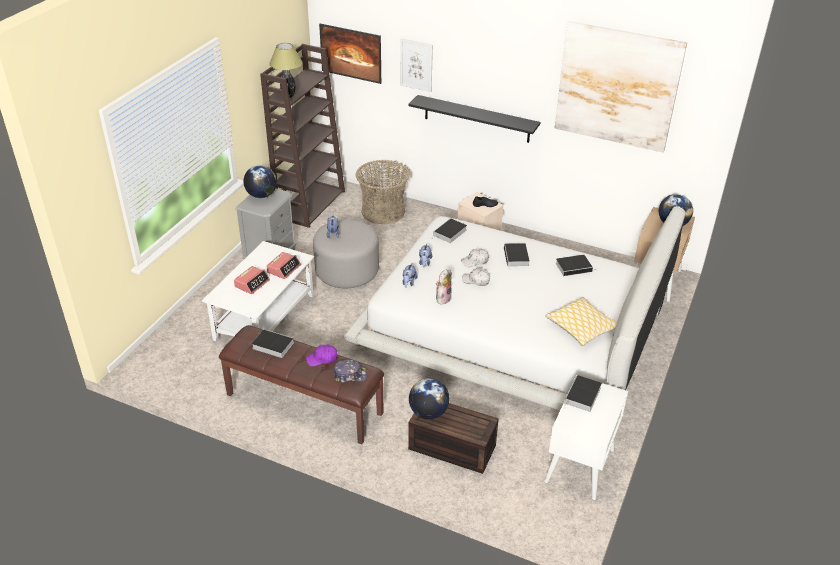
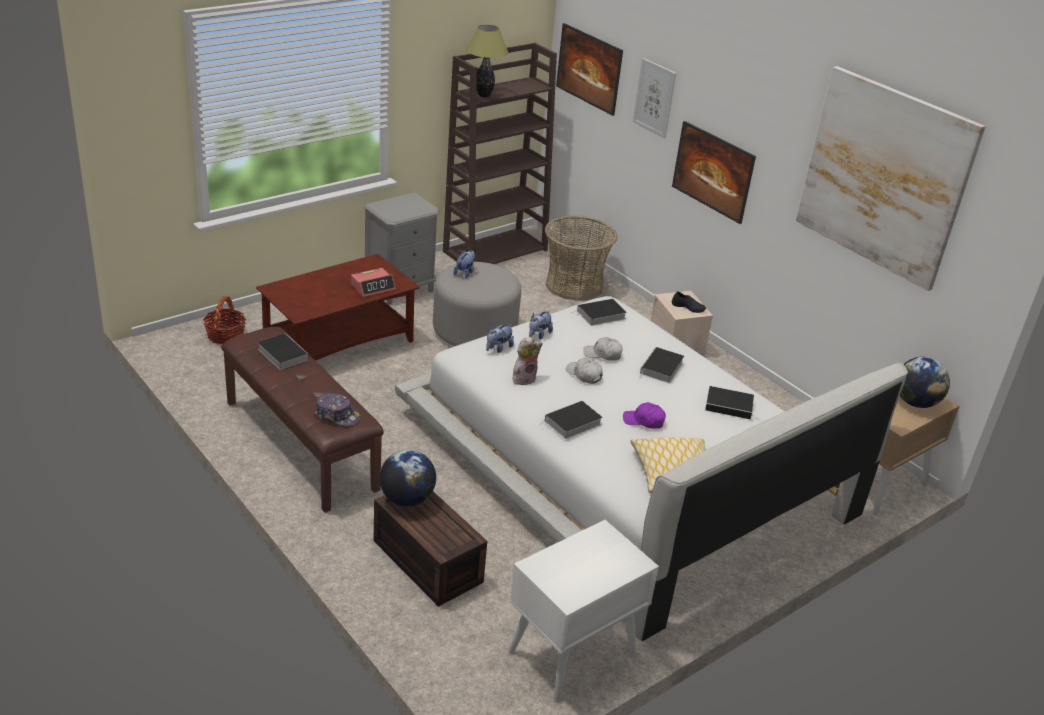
camera: 25 degrees right, 5 degrees down
(178, 344) = (225, 335): none -> basket
(252, 283) = (324, 289): alarm clock -> none
(261, 195) = (403, 202): globe -> none
(265, 316) = (339, 343): white coffee table -> brown coffee table
(322, 359) = (322, 387): purple cap -> purple cap (644, 421)
(477, 119) = (709, 188): black shelf -> picture
(582, 396) = (589, 546): book -> book (572, 423)

